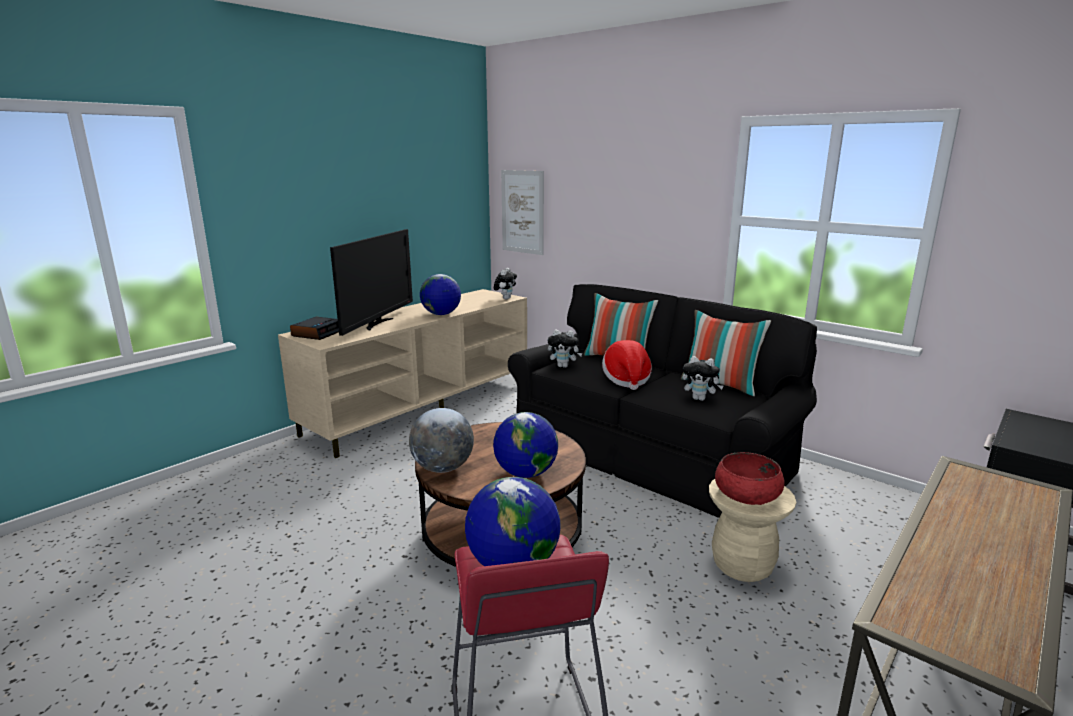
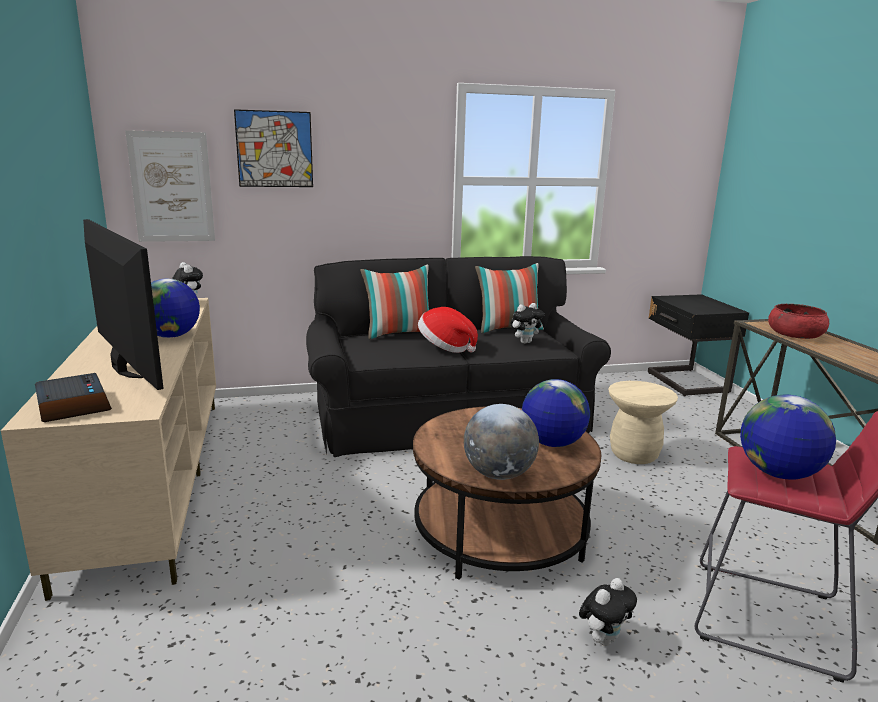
camera: 55 degrees left, 0 degrees up
(564, 366) = (375, 354): plush toy -> plush toy (603, 638)
(584, 184) = (274, 149): none -> picture
(747, 493) = (642, 393): red bowl -> red bowl (795, 334)

